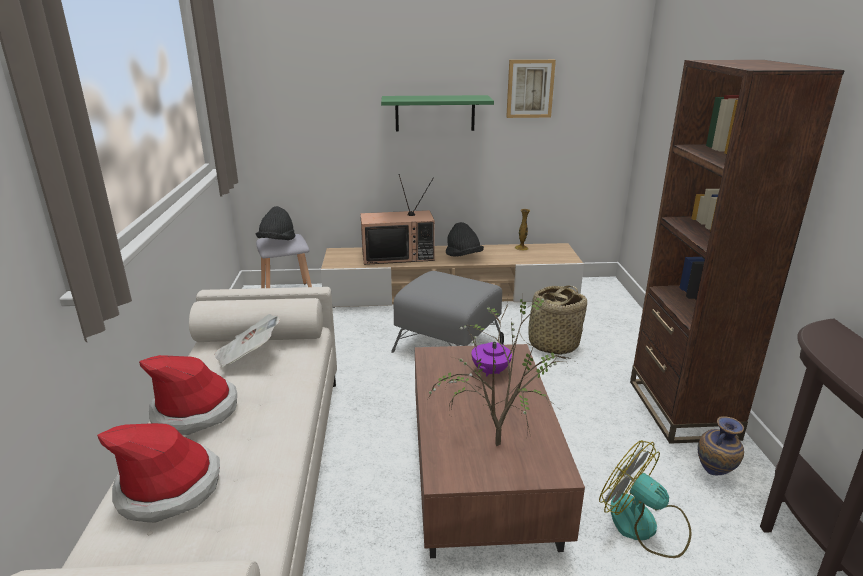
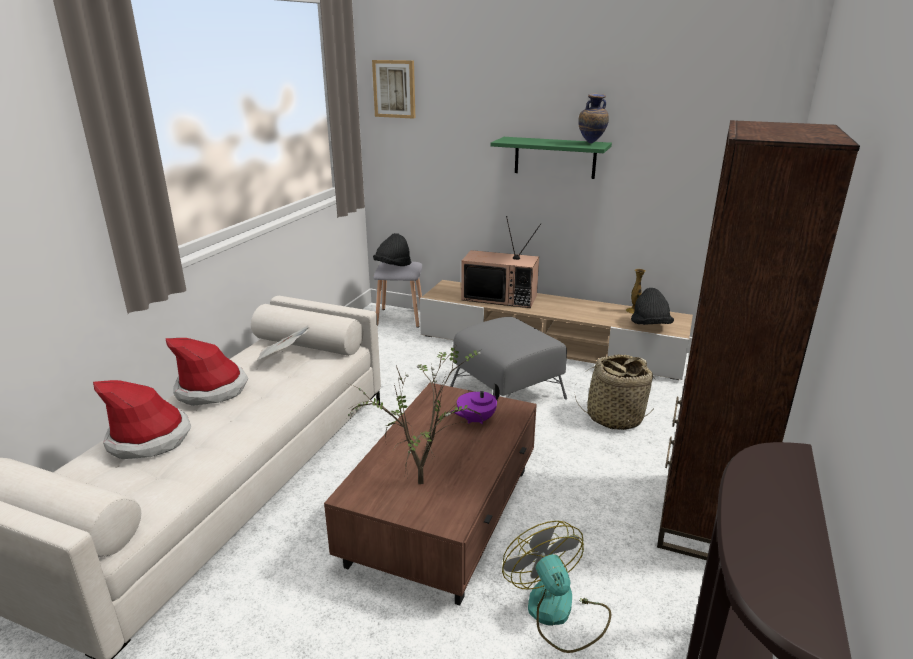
camera: 25 degrees right, 0 degrees up
(463, 256) = (563, 309): black hat -> black hat (650, 326)
(530, 88) = (659, 138): picture -> picture (394, 89)
(714, 475) = (679, 594): vase -> vase (591, 144)

